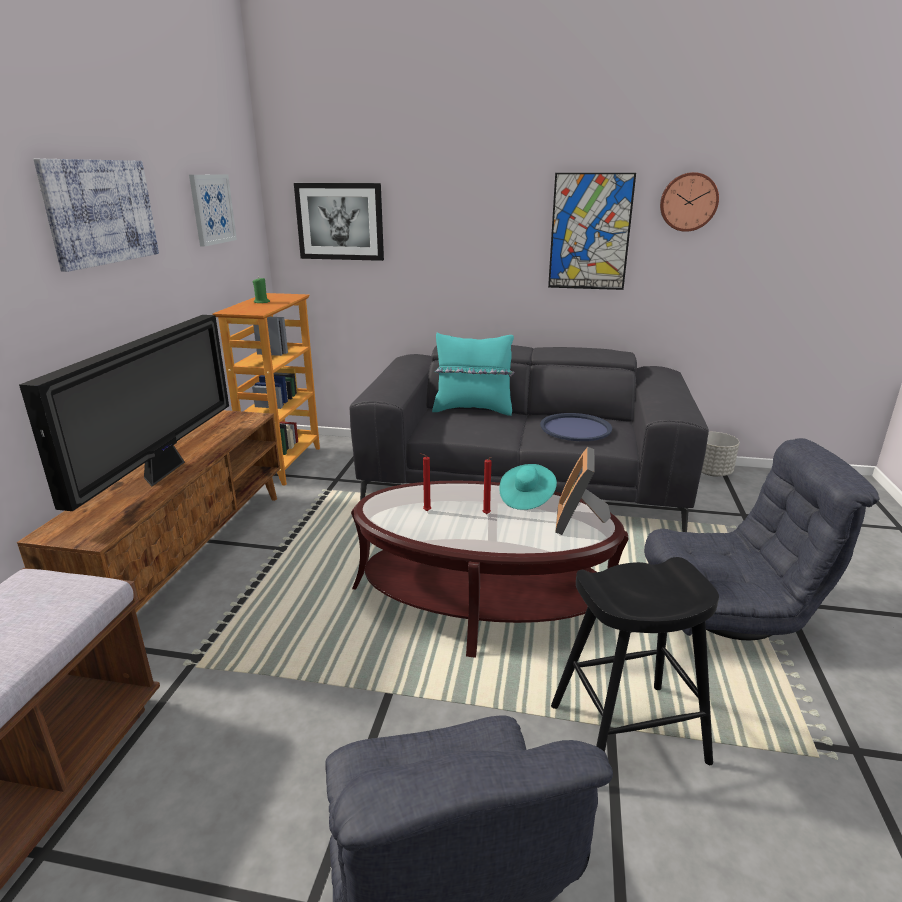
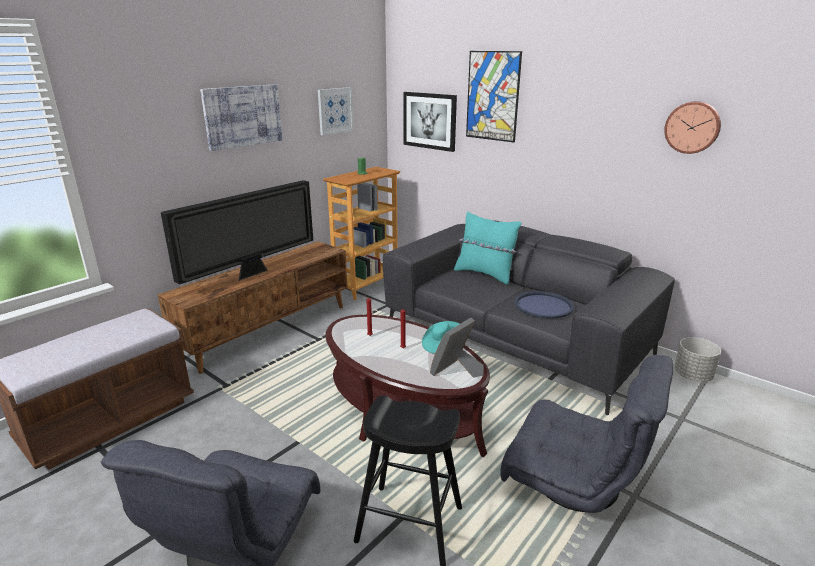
camera: 30 degrees right, 0 degrees up
(590, 232) = (604, 146): picture -> picture (492, 96)

